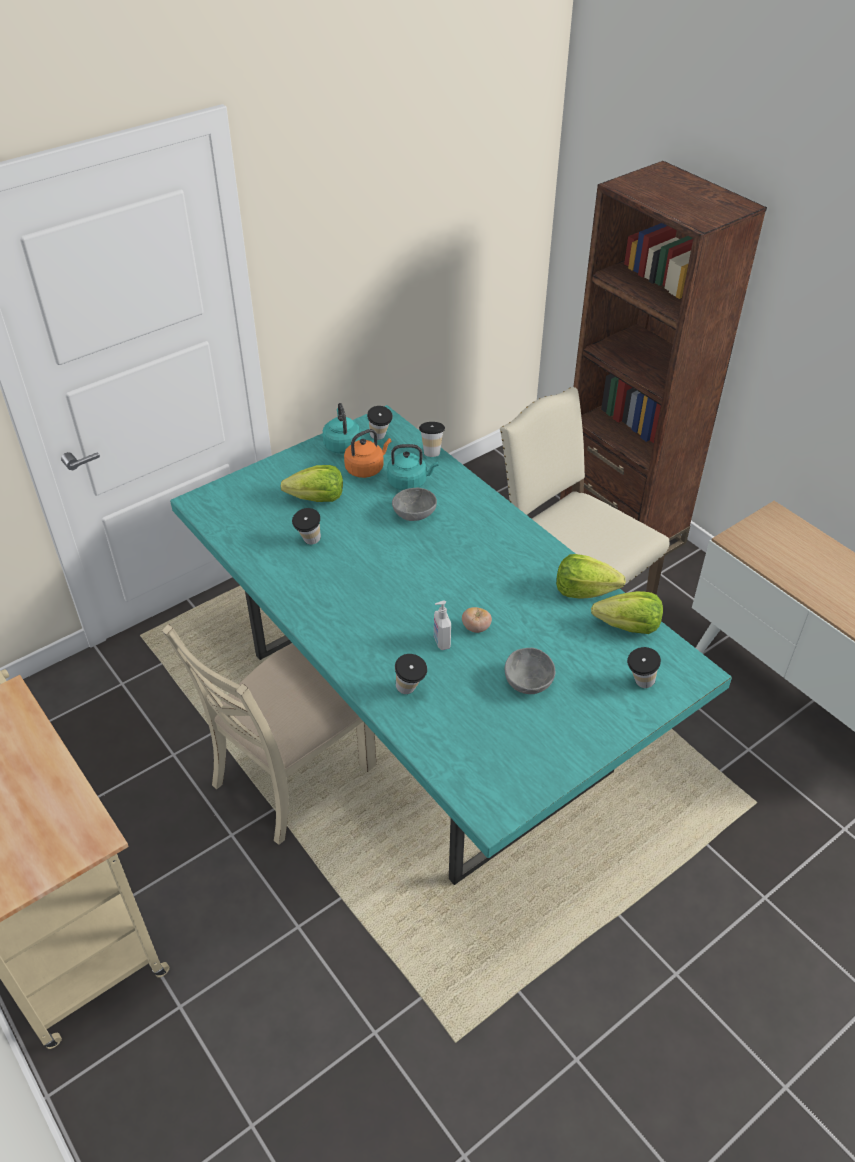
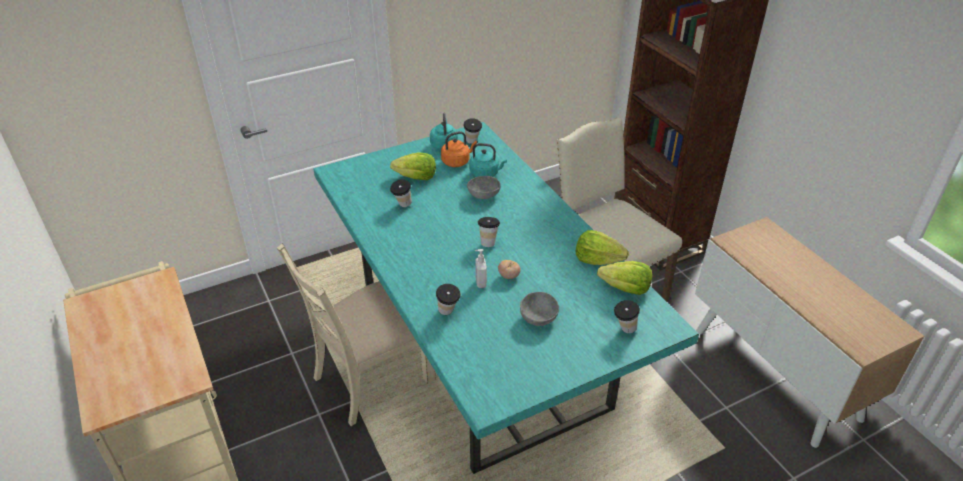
camera: 10 degrees right, 5 degrees down
(431, 451) = (507, 155): cup -> cup (488, 242)

